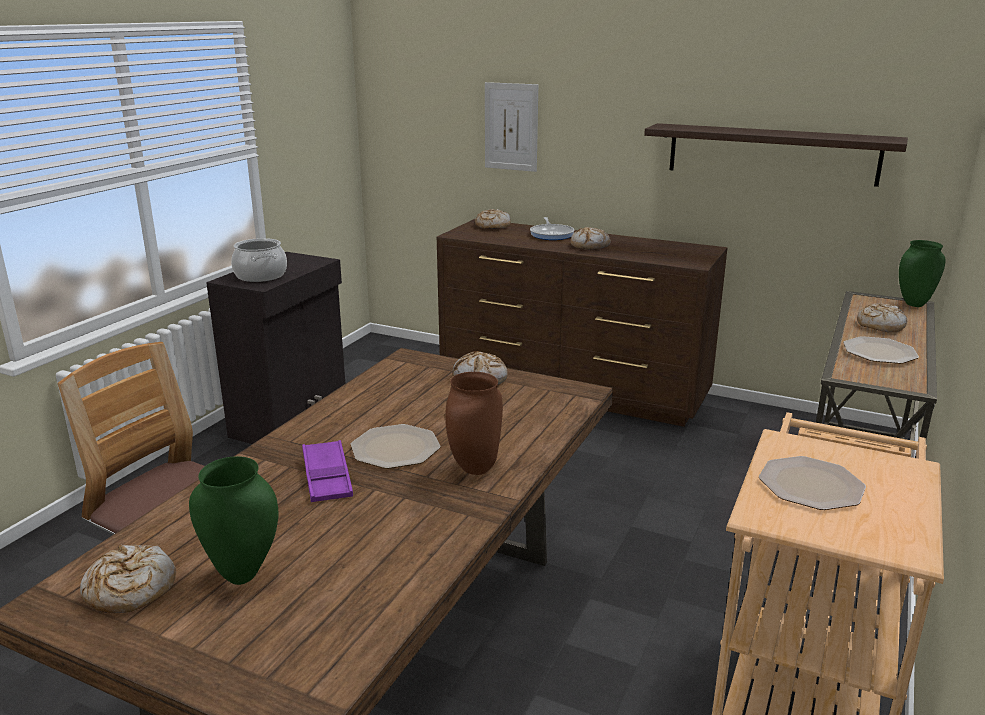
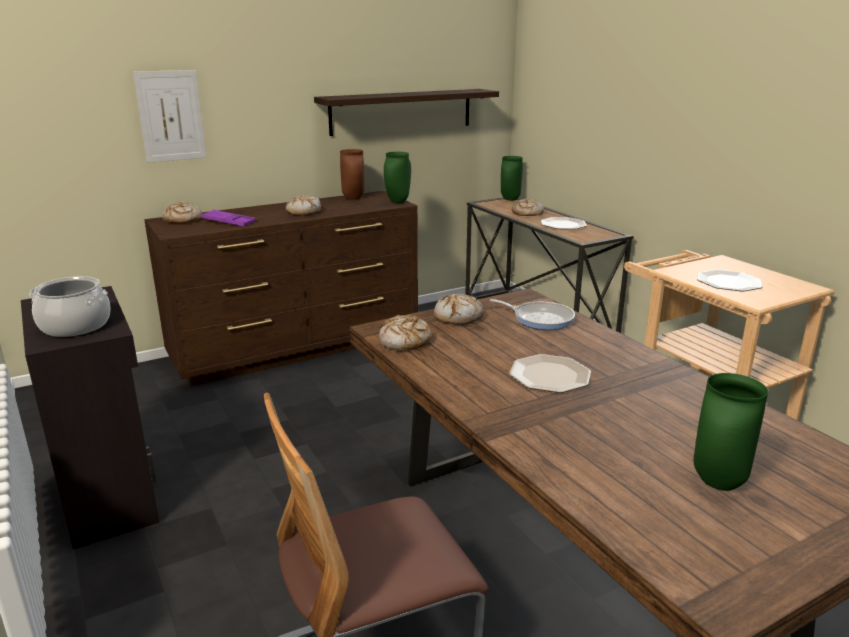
camera: 55 degrees left, 0 degrees up
(130, 590) = (717, 545): bread -> bread (404, 341)
(327, 477) = (575, 412): purple tray -> purple tray (228, 222)
(475, 469) = (613, 358): brown vase -> brown vase (354, 198)
(551, 234) = (251, 212): frying pan -> frying pan (540, 319)
(700, 261) = (398, 202): none -> green vase

